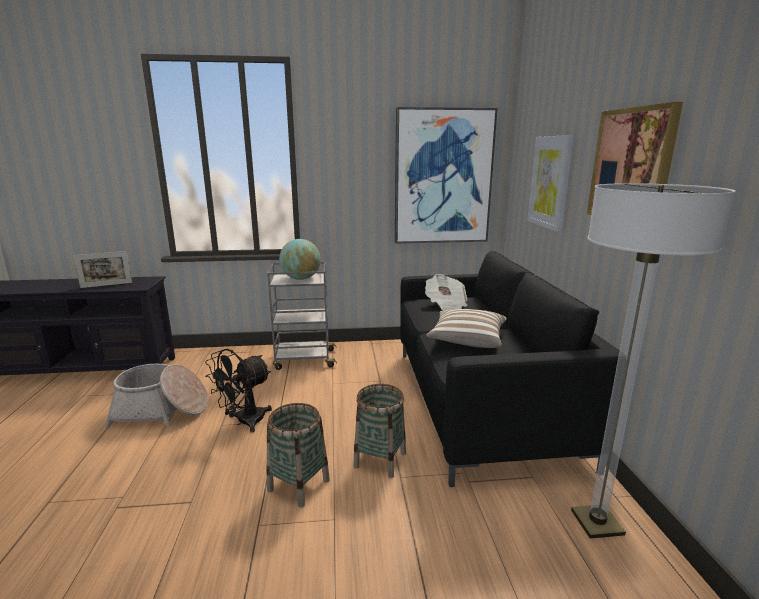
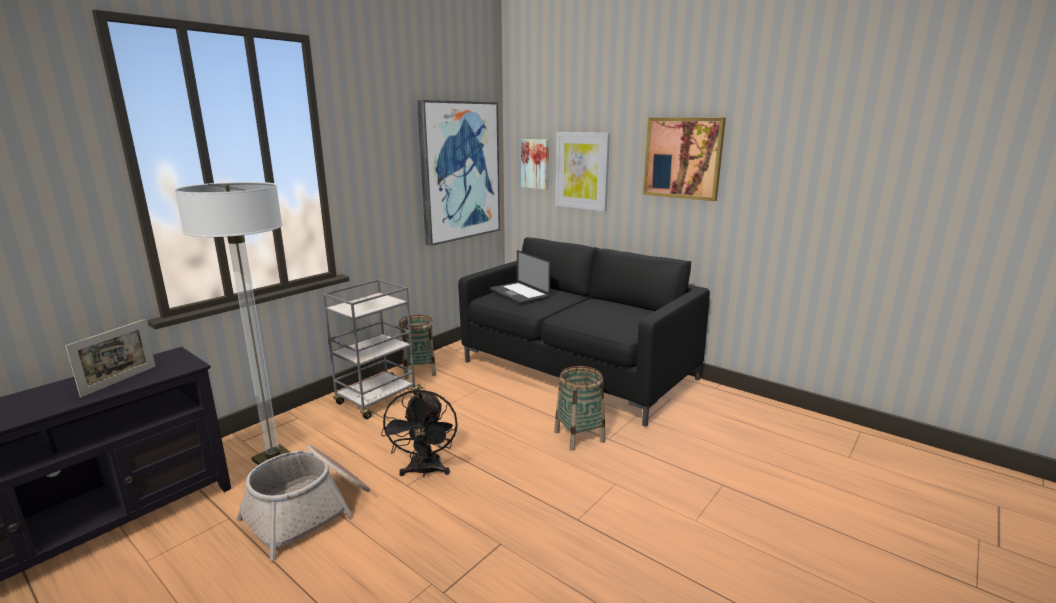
camera: 45 degrees left, 0 degrees up
(299, 485) = (557, 482): basket -> basket (419, 371)
(301, 278) = (371, 303): globe -> none
(445, 304) = (519, 294): newspaper -> laptop
(467, 340) = (590, 313): pillow -> none
(523, 173) = (536, 164): none -> picture
(597, 523) = (727, 404): floor lamp -> floor lamp (273, 459)

